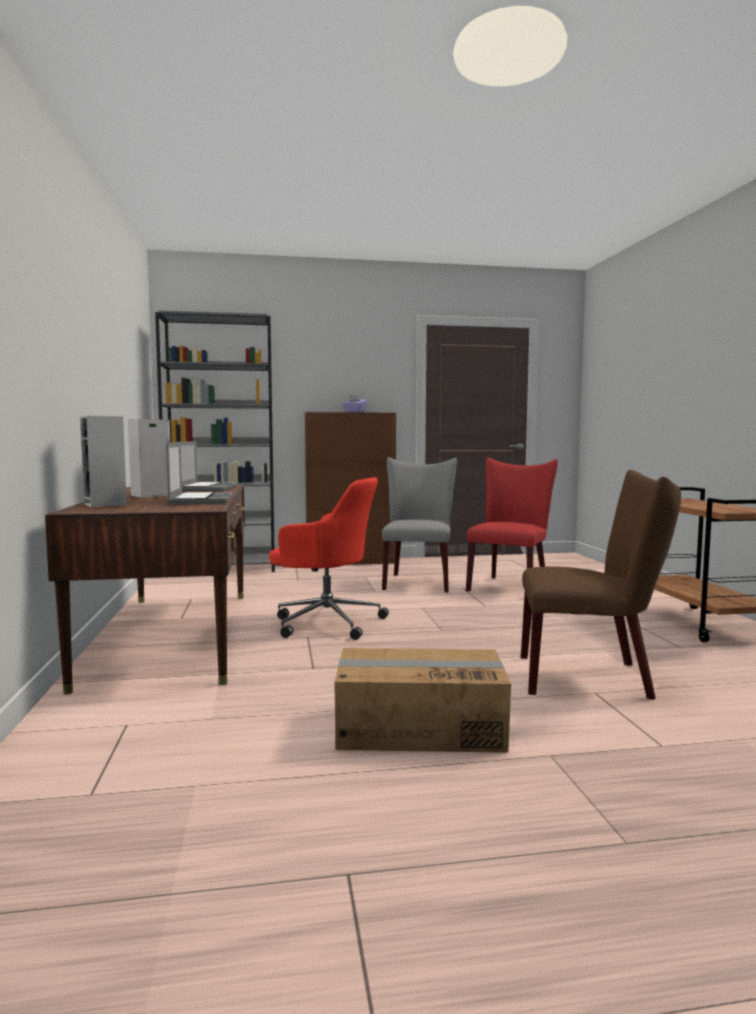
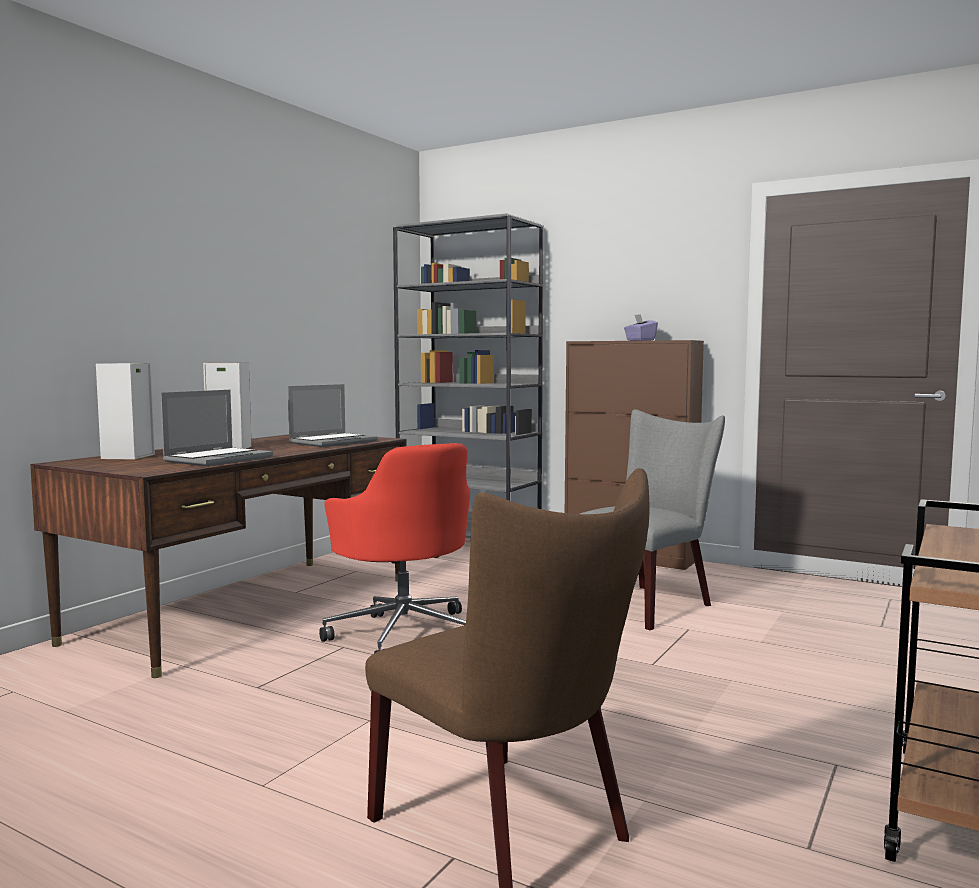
camera: 40 degrees right, 0 degrees up
(419, 727) = (162, 802): cardboard box -> none
(510, 586) = (773, 643): red chair -> none

